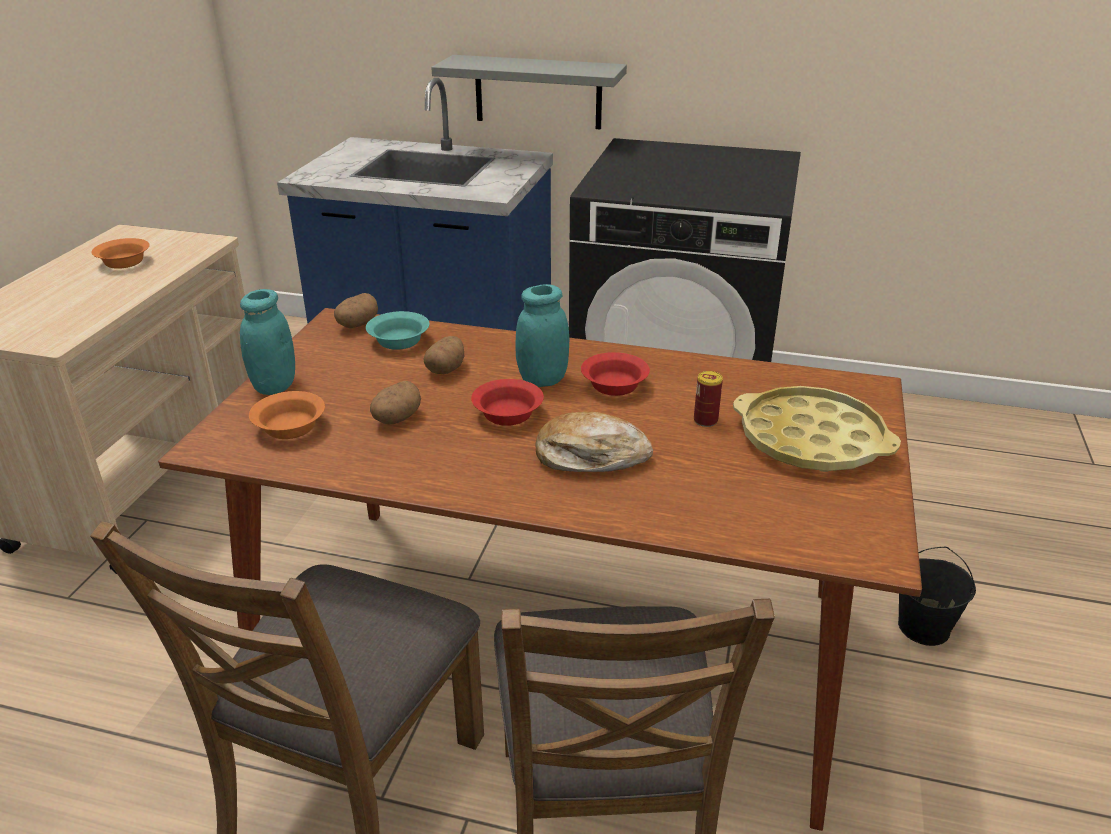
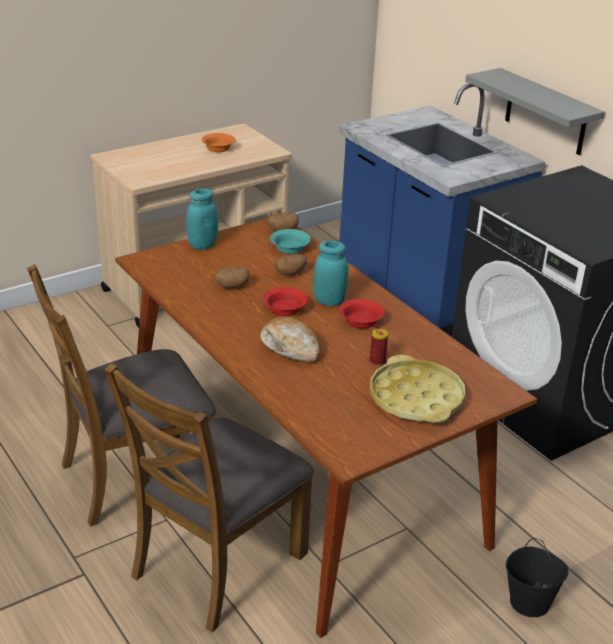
camera: 40 degrees right, 0 degrees up
(289, 427) = (182, 268): orange bowl -> none

